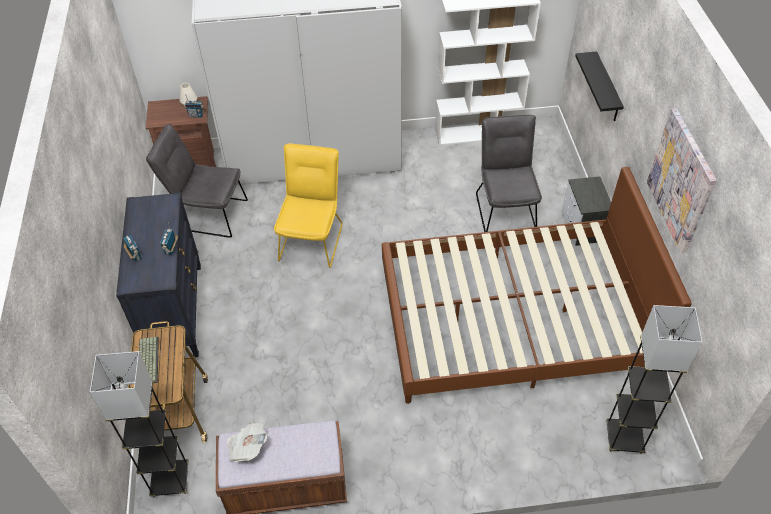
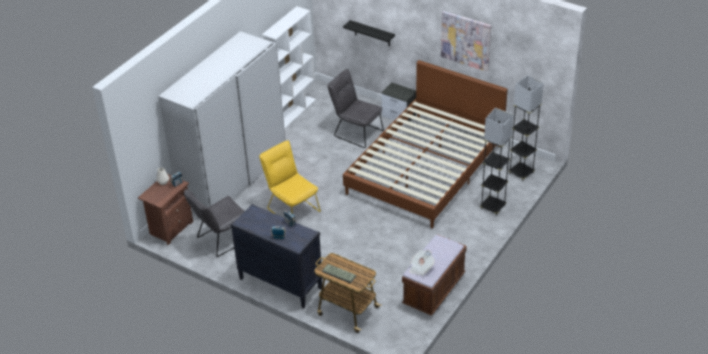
camera: 50 degrees left, 10 degrees down
(170, 480) = (387, 330): grey floor lamp -> grey floor lamp (493, 207)

